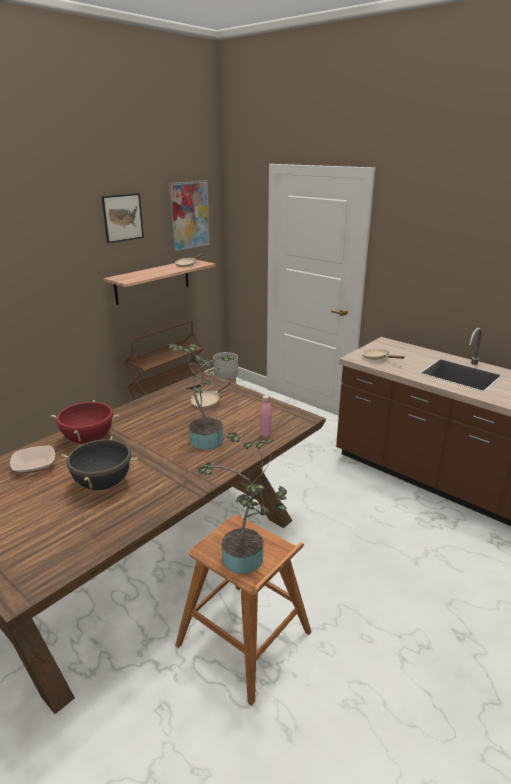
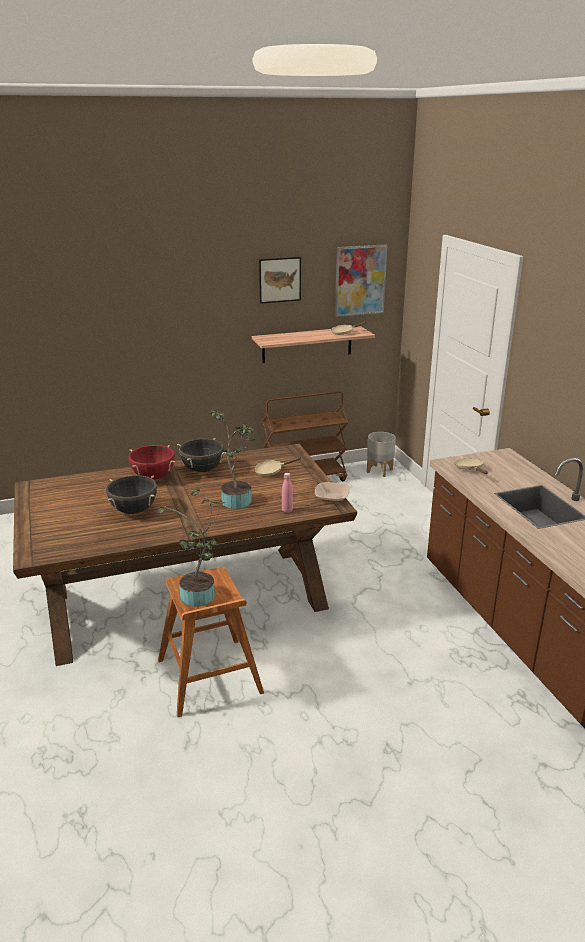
camera: 30 degrees right, 0 degrees up
(34, 465) = (103, 485): bowl -> bowl (332, 497)
(136, 418) = (202, 470): none -> black cooking pot

